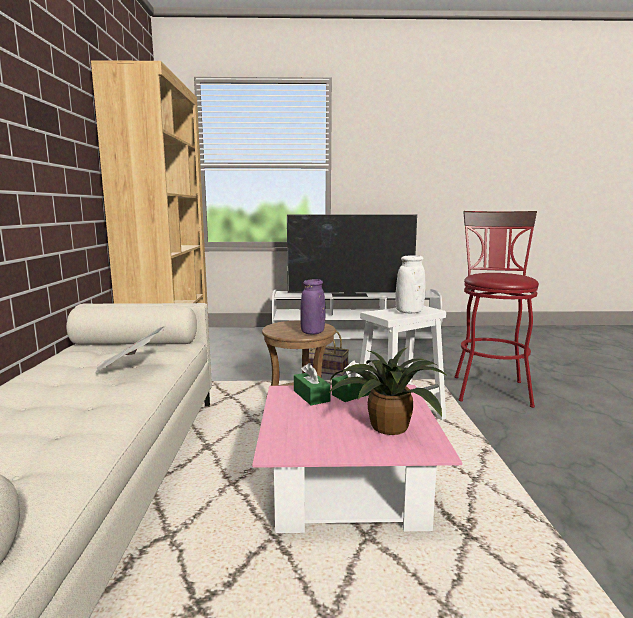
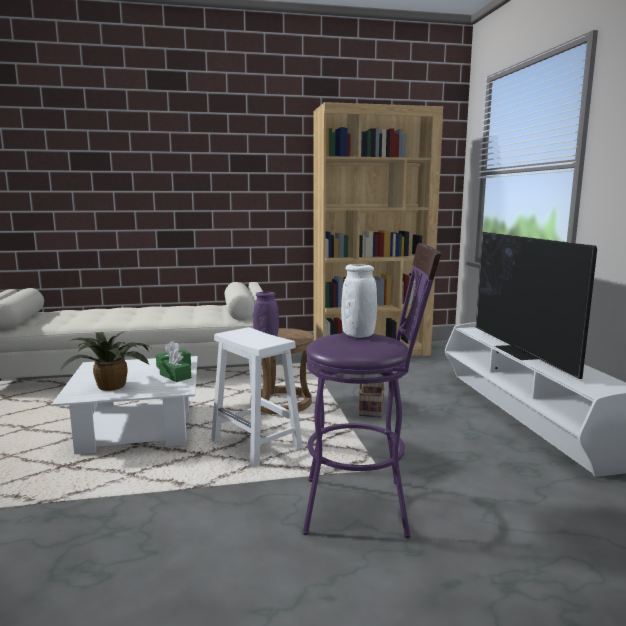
camera: 80 degrees right, 0 degrees up
(129, 368) = (181, 316): newspaper -> none
(347, 487) = (137, 428): pink coffee table -> white coffee table
(409, 312) = (251, 339): white vase -> white vase (358, 335)
(489, 388) = (366, 506): red stool -> purple stool

